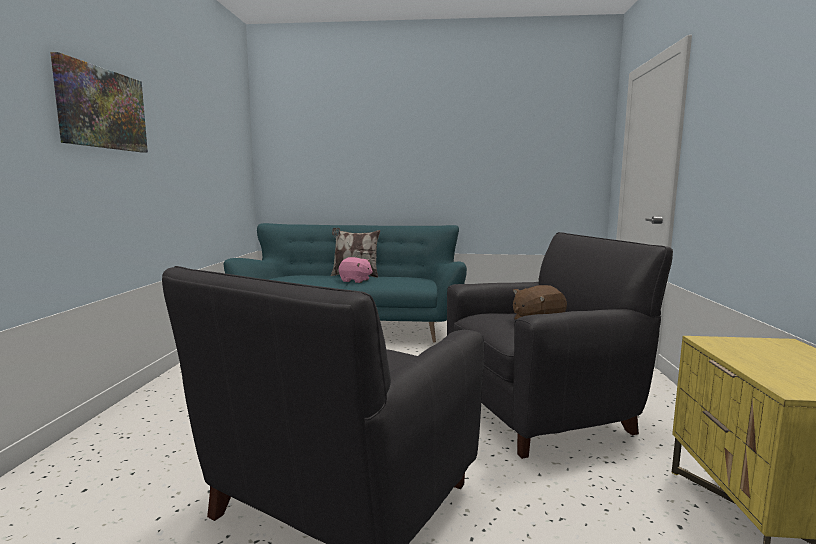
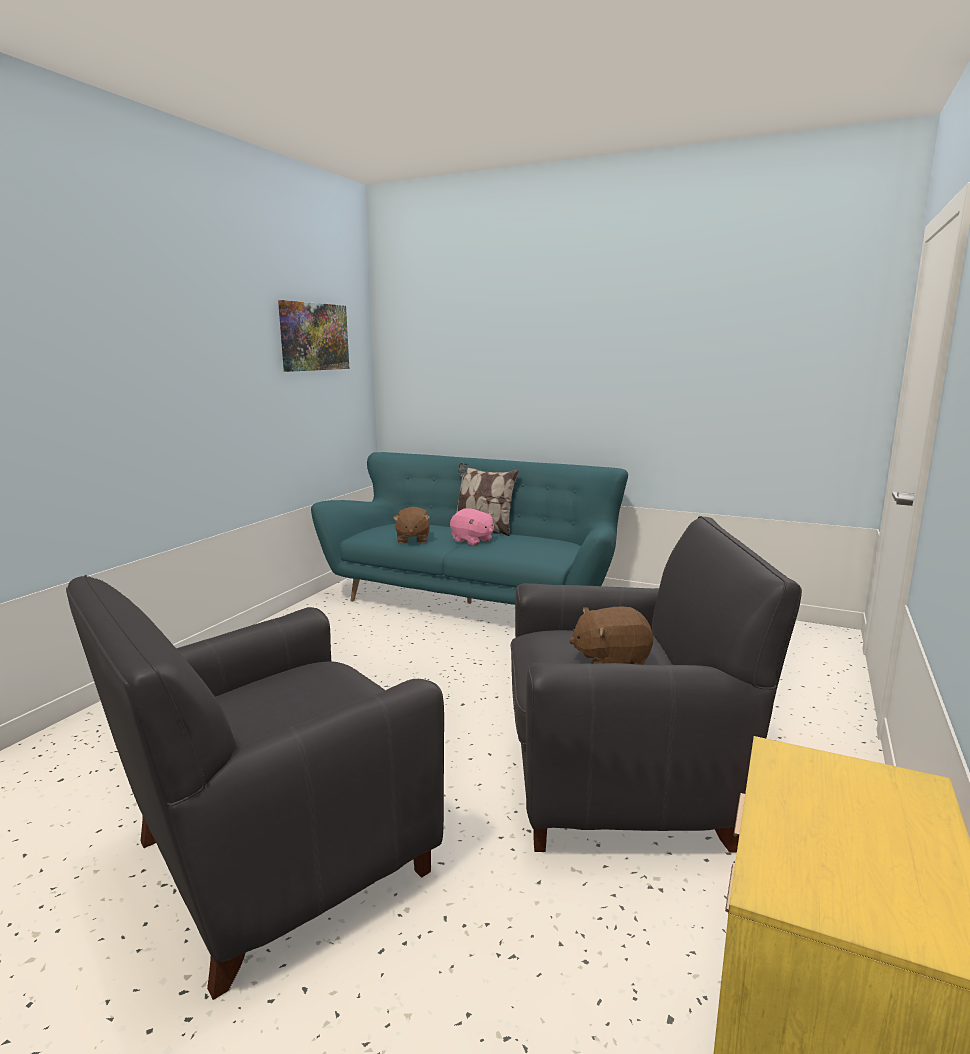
camera: 20 degrees right, 5 degrees up
(102, 108) = (130, 344): picture -> picture (314, 337)
(310, 282) = (412, 539): none -> brown plush toy

